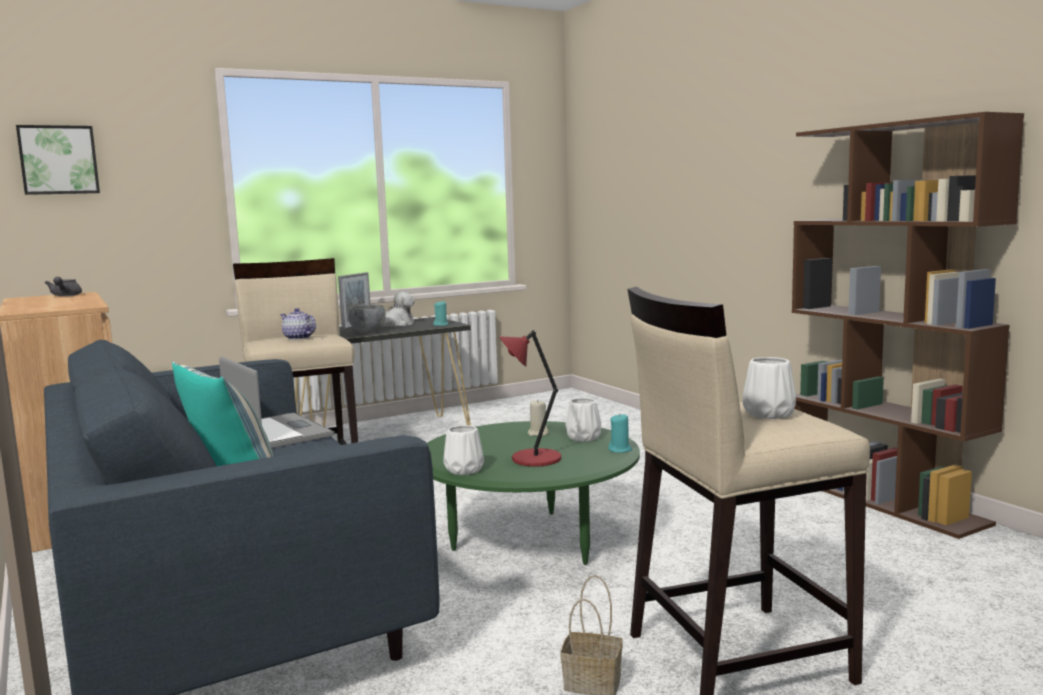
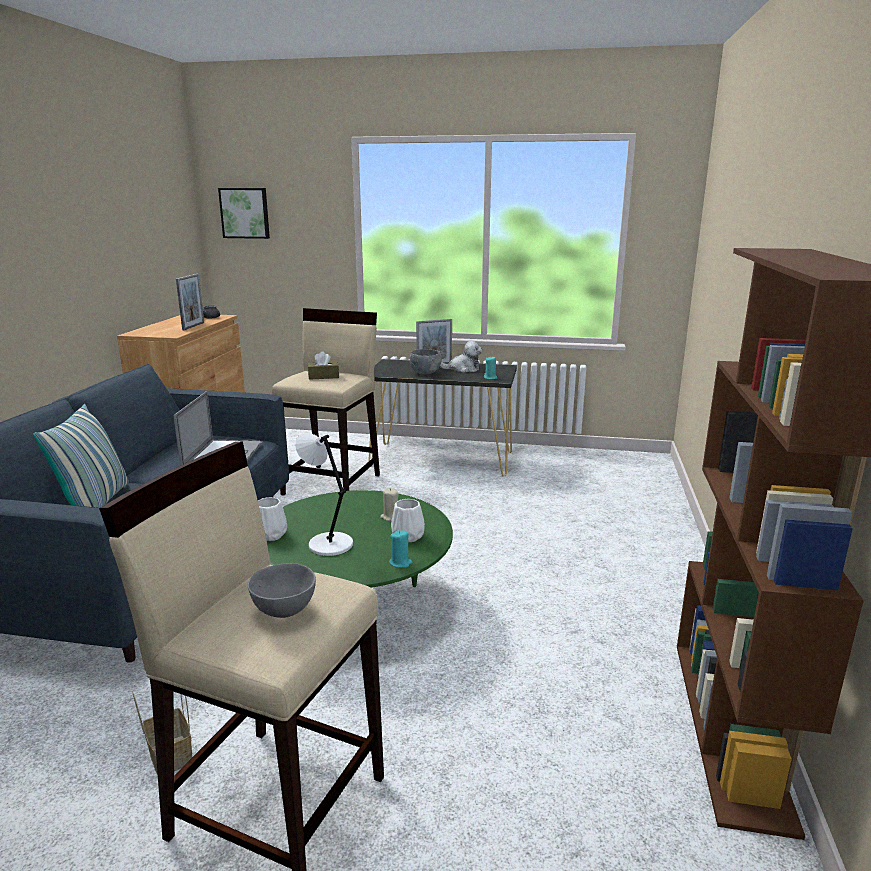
camera: 40 degrees right, 10 degrees up
(82, 300) = (193, 326): none -> picture frame
(298, 338) = (323, 376): teapot -> brown tissue box
(533, 459) = (328, 544): red table lamp -> white table lamp
(770, 414) = (284, 611): white vase -> grey bowl

